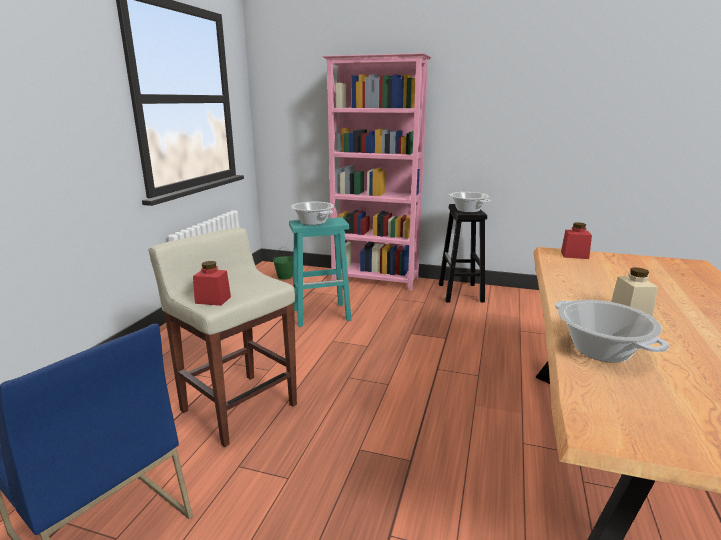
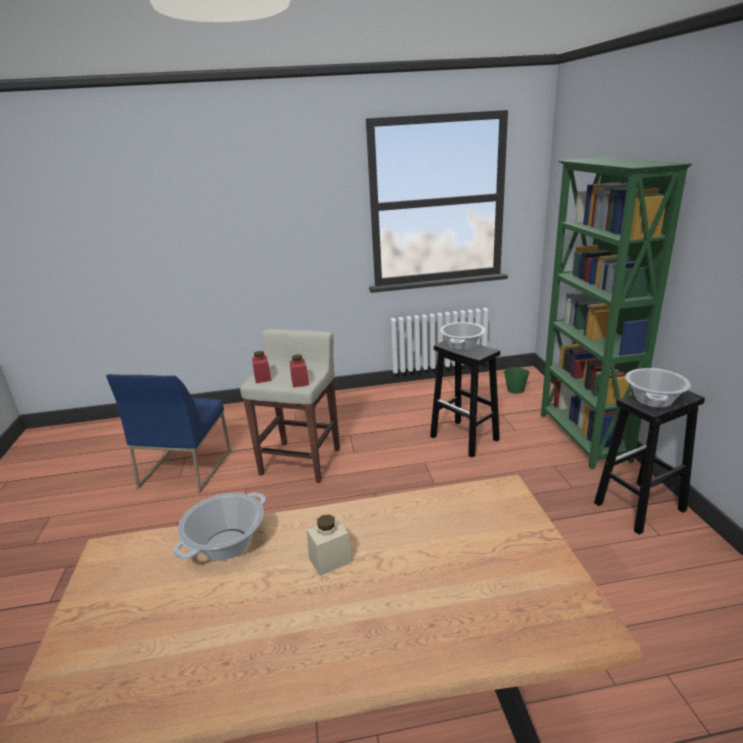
camera: 65 degrees right, 5 degrees up
(322, 314) = (465, 438): turquoise stool -> black stool
(375, 280) = (582, 438): pink bookcase -> green bookcase
(574, 255) = (508, 505): red jar -> red jar (300, 382)

